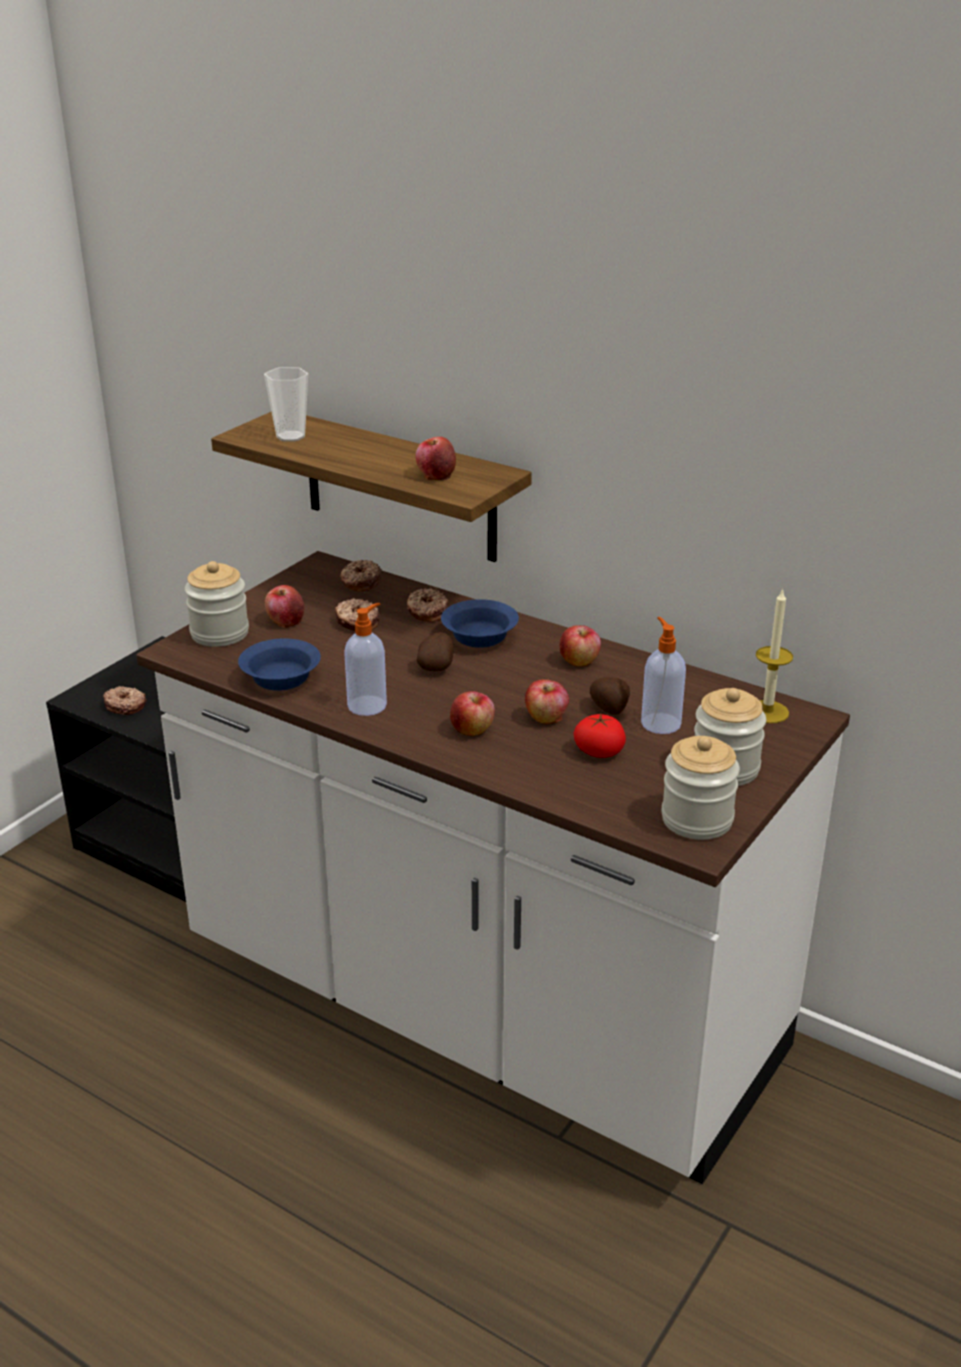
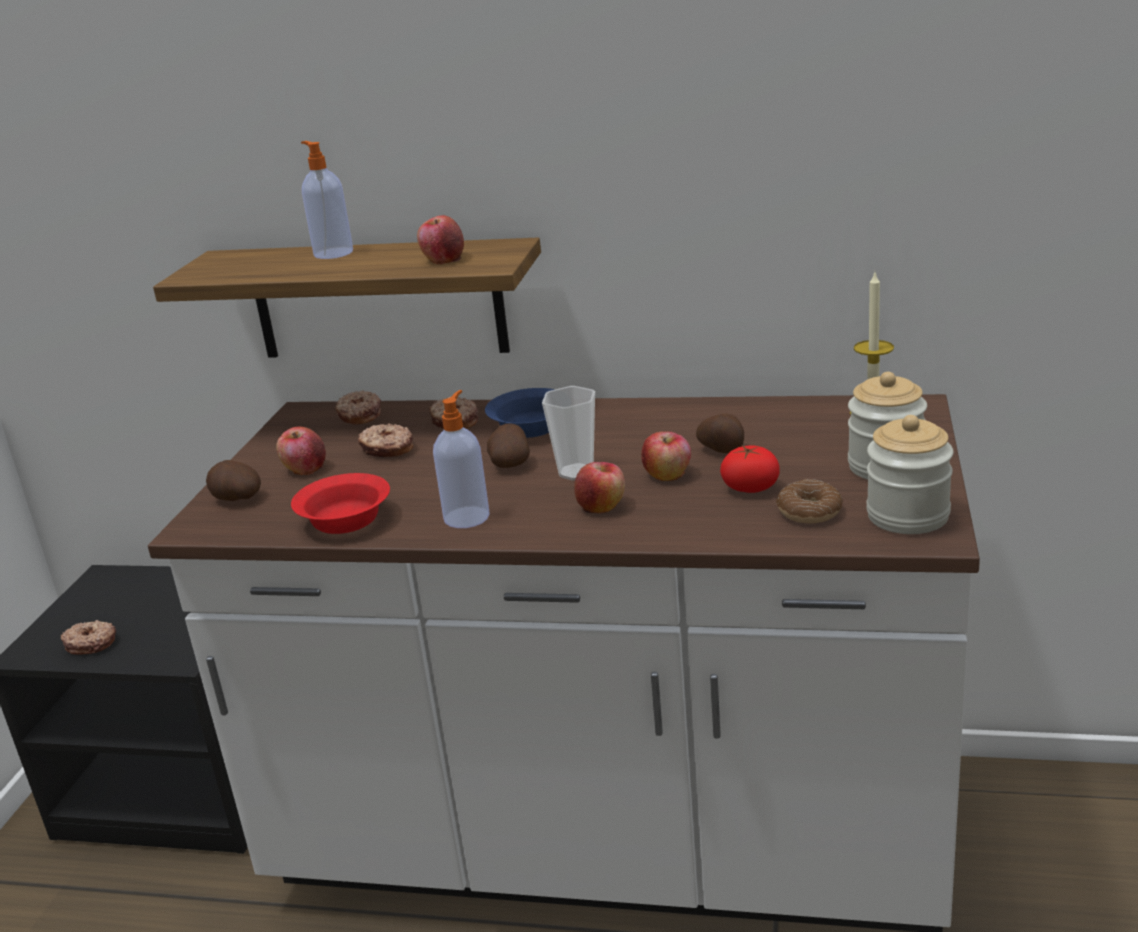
camera: 20 degrees left, 5 degrees down
(219, 633) = (236, 499): jar -> potato
(281, 677) = (344, 519): blue bowl -> red bowl
(290, 437) = (247, 266): cup -> cup (576, 472)
(579, 661) = (651, 420): apple -> none
(624, 789) = (809, 511): none -> donut
(660, 723) = (783, 448): soap dispenser -> soap dispenser (332, 253)

